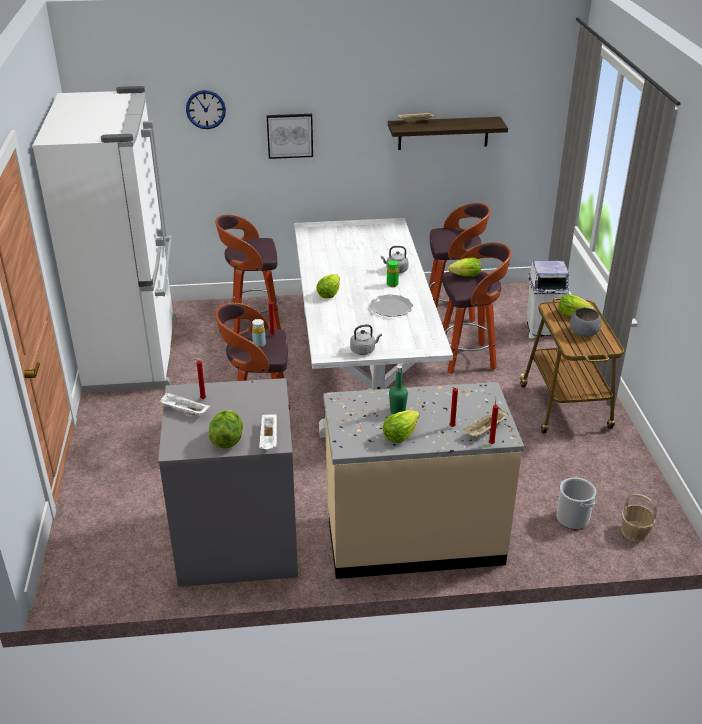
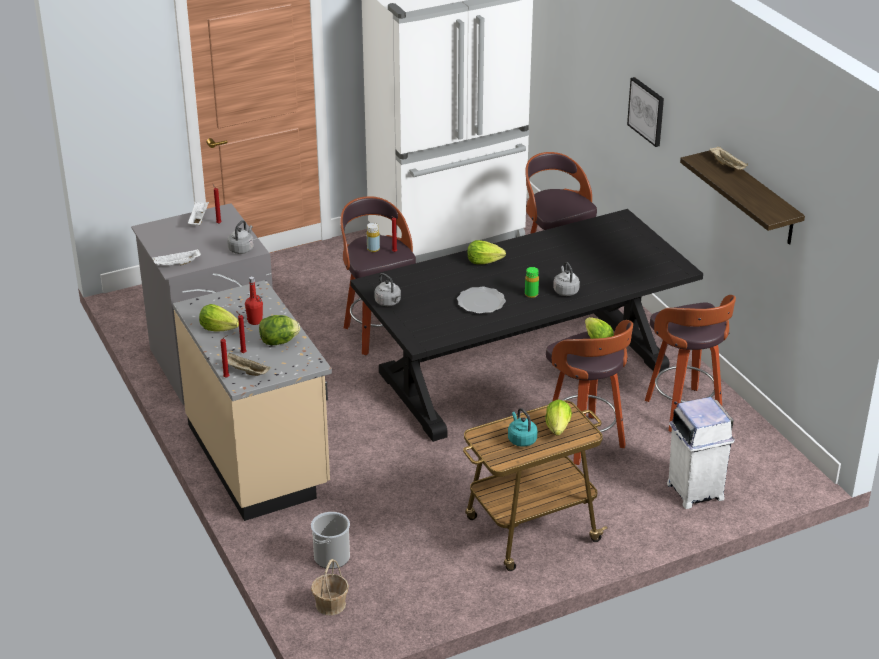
camera: 70 degrees right, 0 degrees up
(205, 109) = (599, 42): wall clock -> none
(227, 440) = (167, 247): lettuce -> lettuce (278, 342)
(267, 392) = (242, 249): none -> grey kettle
(364, 364) = (523, 371): white dining table -> black dining table
(397, 411) = (255, 321): green bottle -> red bottle
(583, 333) = (521, 439): grey bowl -> turquoise kettle

